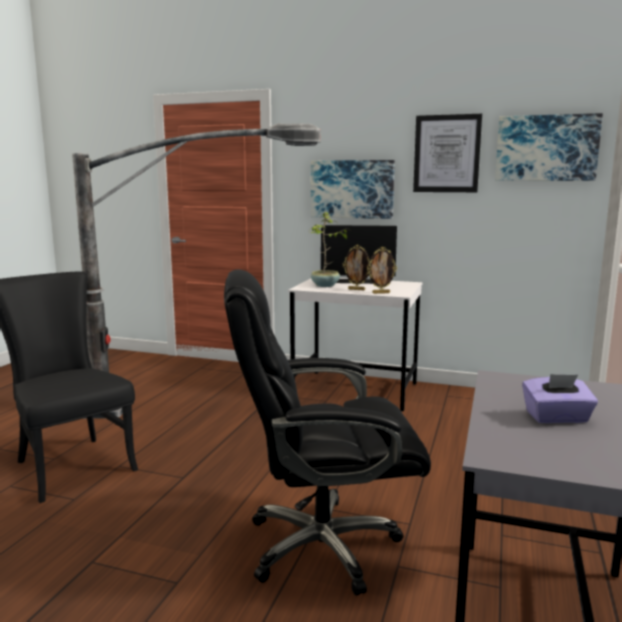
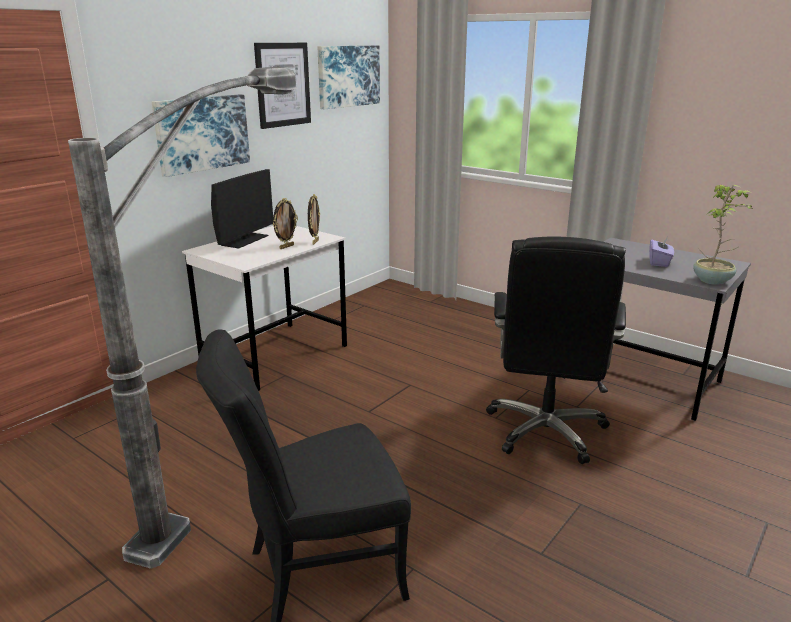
camera: 70 degrees left, 10 degrees up
(325, 285) = (248, 254): potted plant -> potted plant (713, 281)

